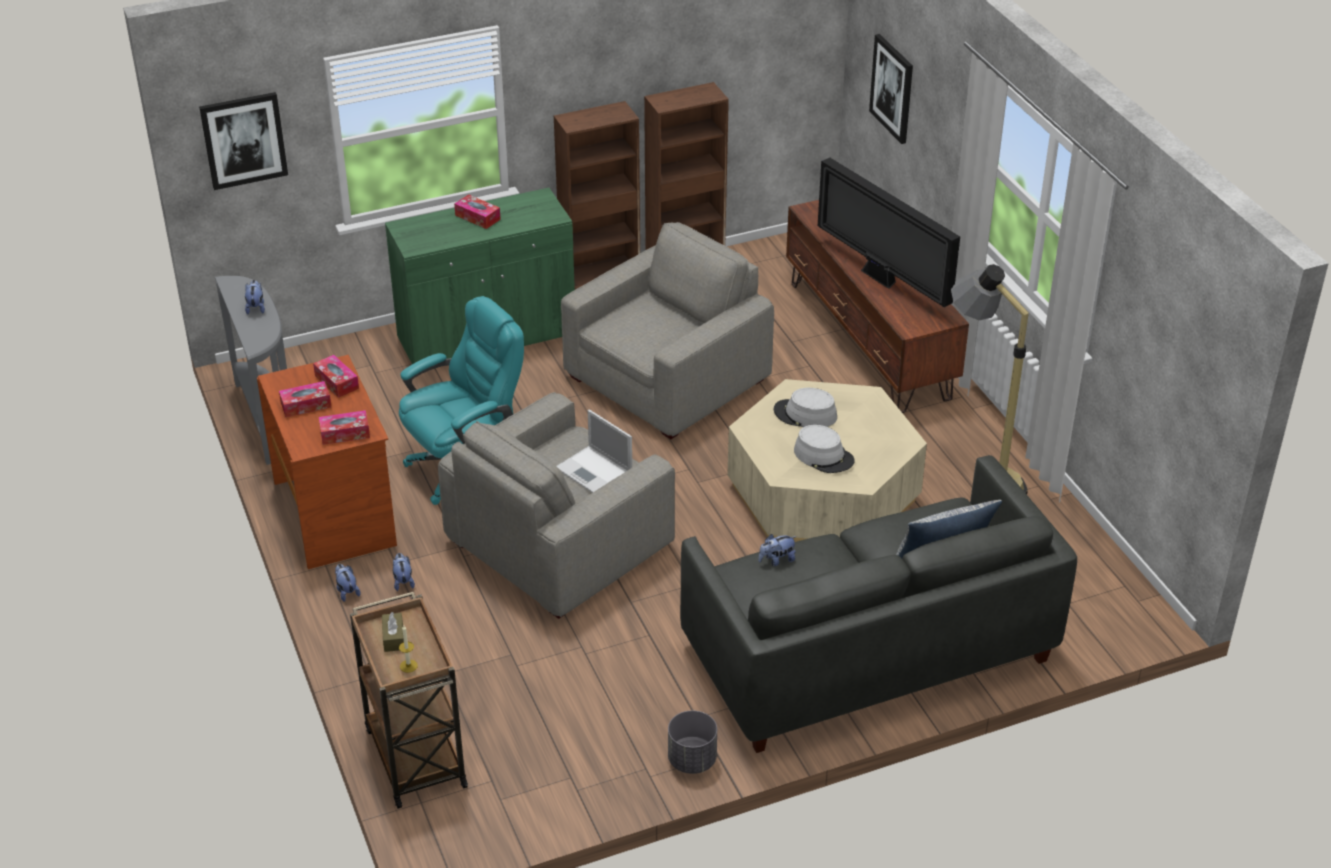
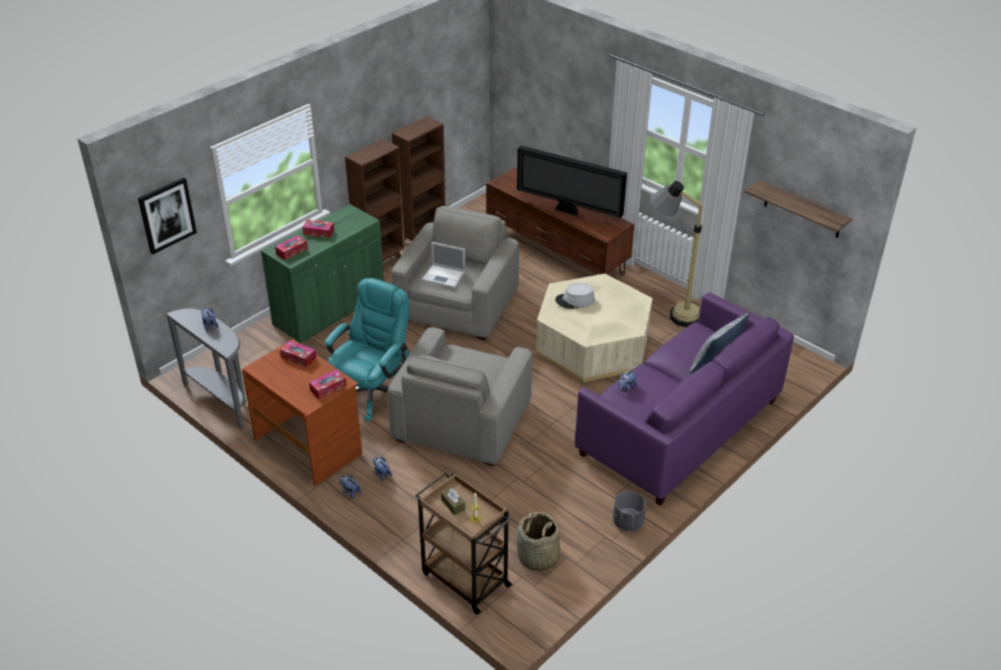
camera: 25 degrees left, 0 degrees up
(306, 405) = (289, 378): tissue box -> tissue box (291, 251)
(532, 762) = (538, 557): none -> basket
(595, 471) = (481, 368): laptop -> laptop (444, 276)
(824, 456) = (602, 321): grey hat -> none
(867, 652) = (679, 427): grey sofa -> purple sofa
(892, 88) = (537, 96): picture -> none
(1171, 361) = (802, 210): none -> shelf

